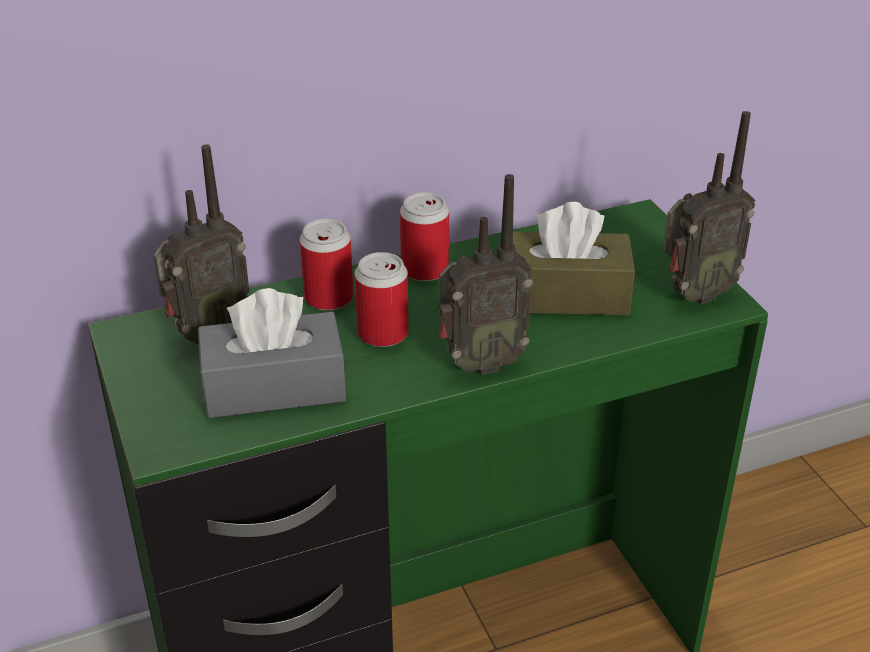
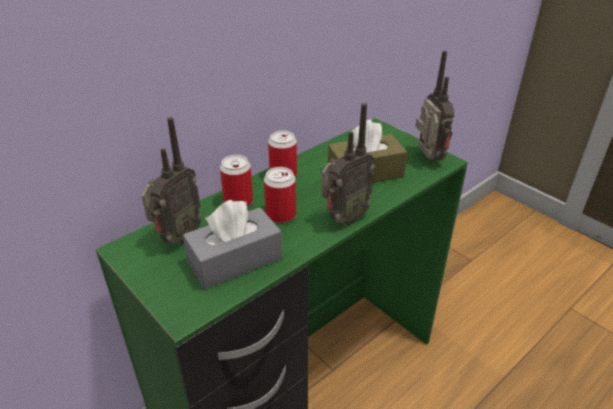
camera: 20 degrees left, 0 degrees up
(694, 294) = (427, 159): radio -> radio turned 60 degrees counterclockwise

